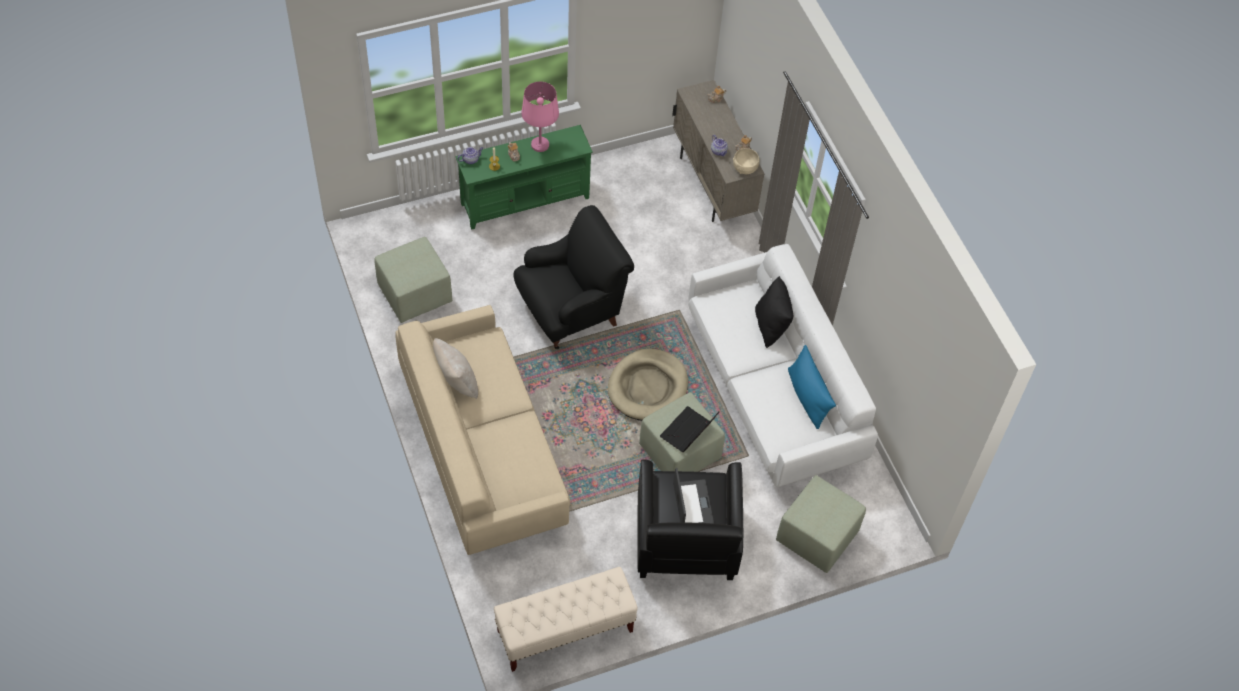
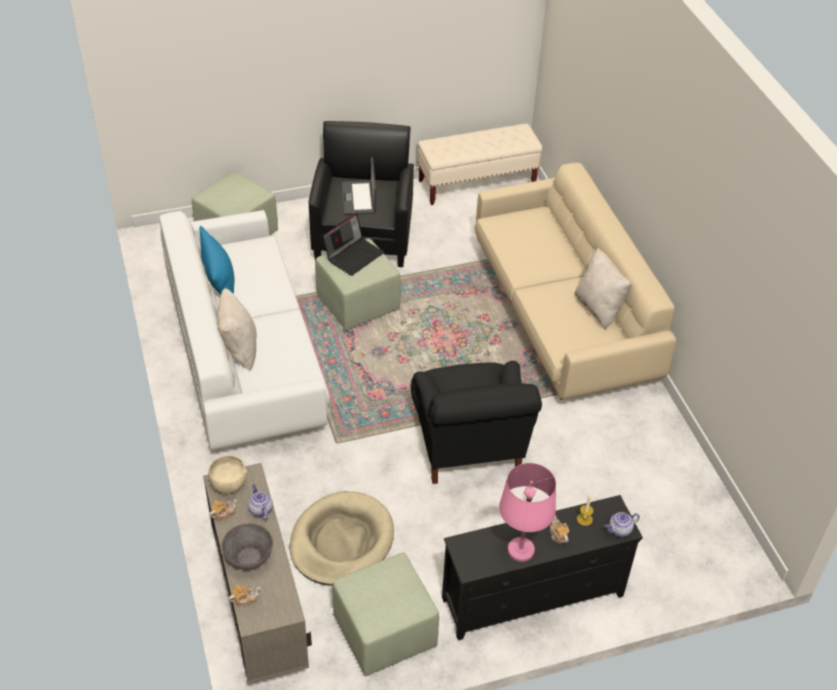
camera: 175 degrees left, 10 degrees down
(415, 293) = (662, 474): green ottoman -> green ottoman (384, 633)
(525, 201) = (532, 598): green tv stand -> black tv stand
(571, 310) = (468, 447): black armchair -> black armchair turned 75 degrees counterclockwise
(648, 387) = (384, 363): beige dog bed -> beige dog bed (341, 541)
(719, 122) = (248, 557): none -> grey bowl
(771, 326) = (239, 349): black pillow -> beige pillow

